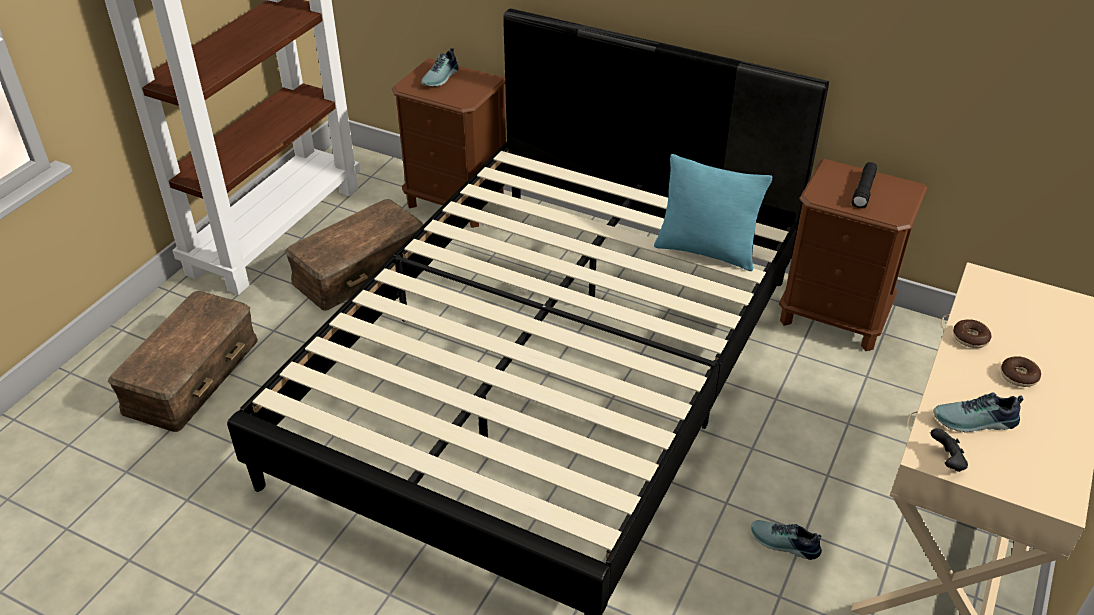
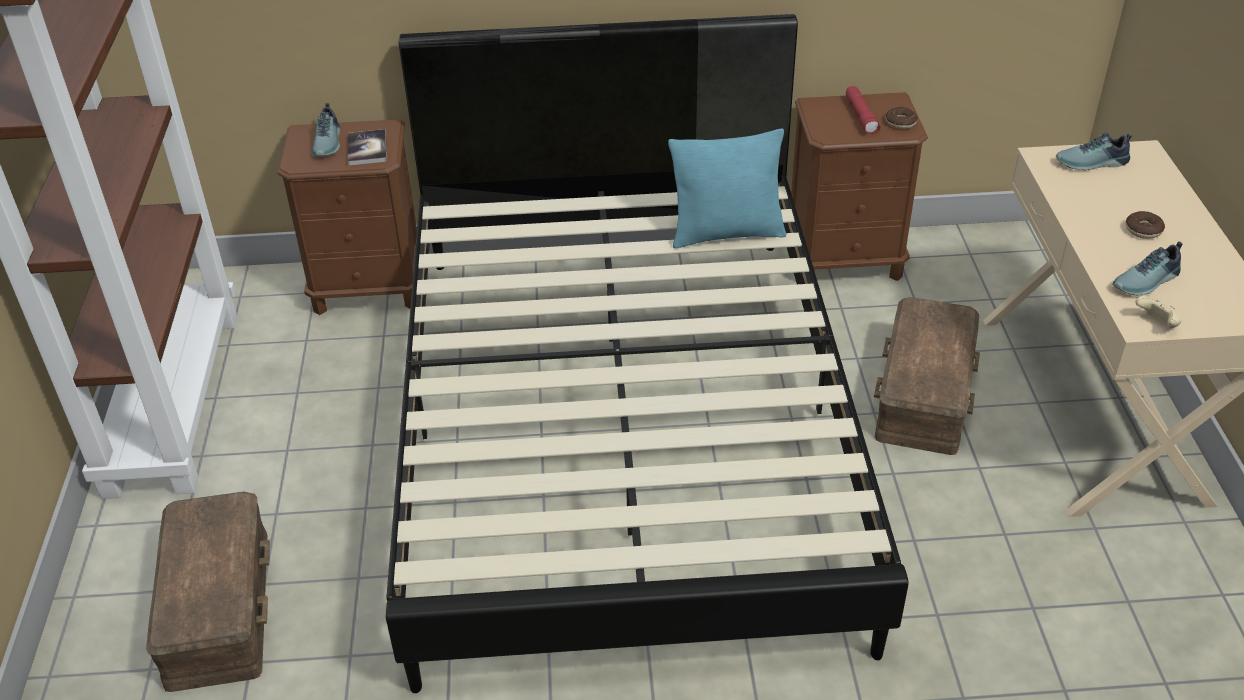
camera: 30 degrees left, 0 degrees up
(359, 268) = (318, 403): brown storage box -> brown storage box (922, 392)
(462, 91) = (367, 149): none -> book
(784, 544) = (971, 486): shoe -> shoe (1092, 163)
(864, 191) = (861, 117): black flashlight -> red flashlight
(946, 461) = (1157, 324): black game controller -> beige game controller
(970, 338) = (1080, 213): donut -> donut (900, 122)

